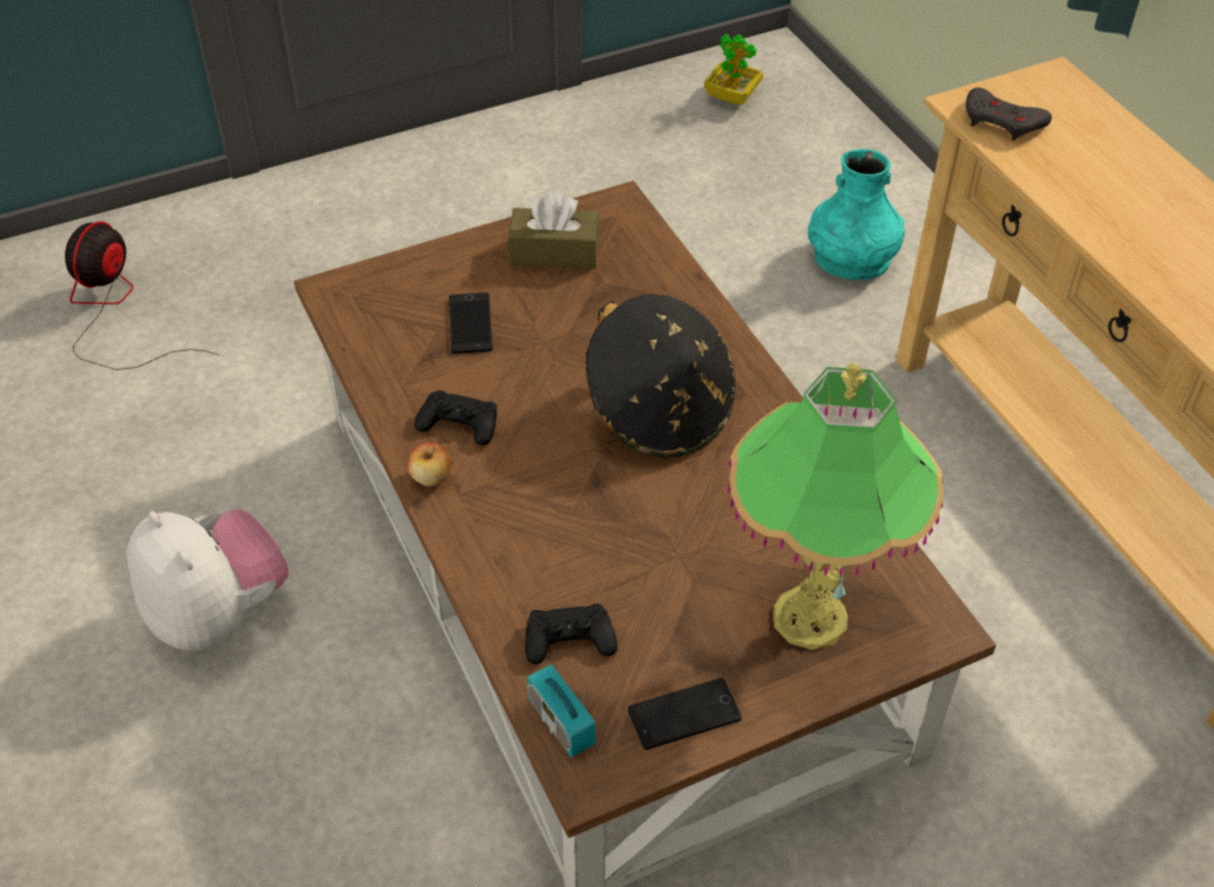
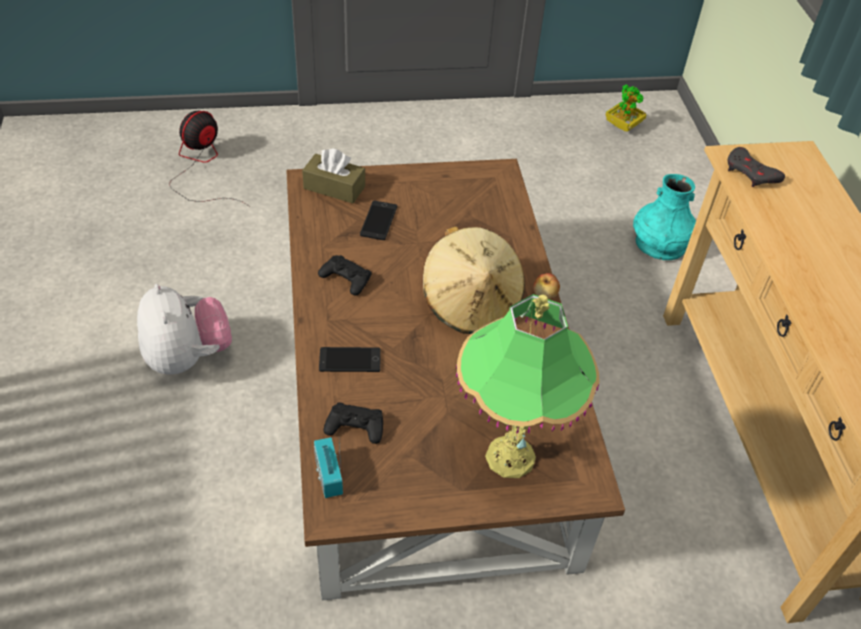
camera: 15 degrees right, 0 degrees up
(431, 477) = (315, 306): apple -> apple (545, 295)
(554, 252) = (448, 190): brown tissue box -> brown tissue box (334, 187)
(659, 411) = (471, 303): black hat -> beige hat
(684, 714) = (405, 493): phone -> phone (350, 360)

